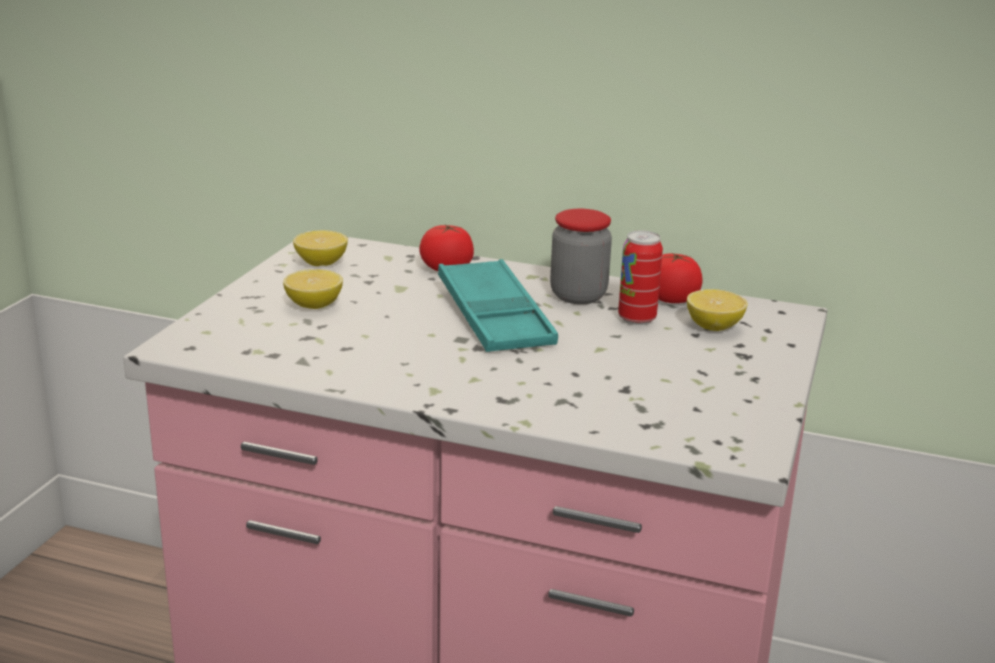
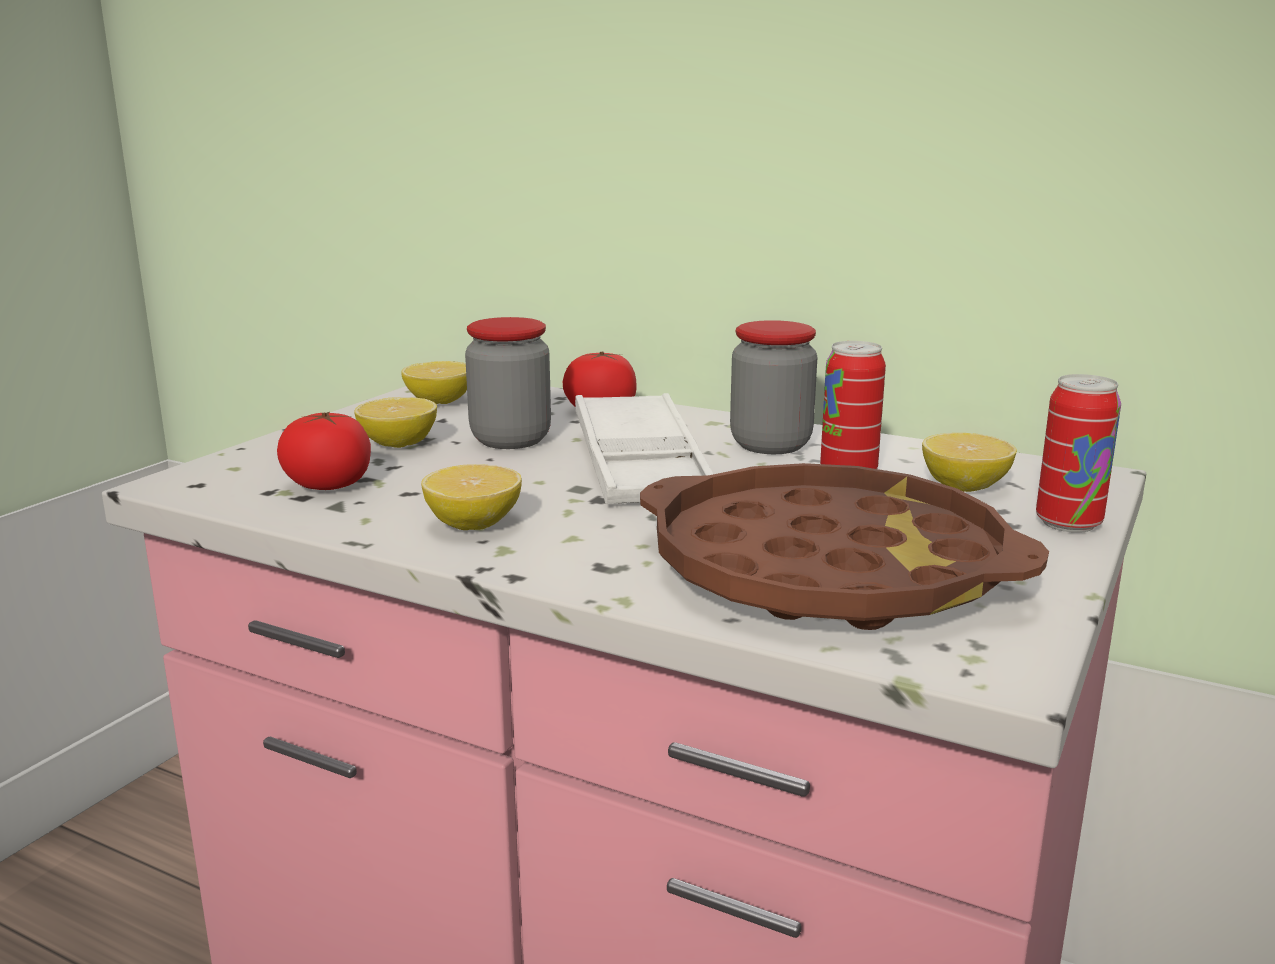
camera: 10 degrees right, 5 degrees down
(393, 298) = (510, 440): none -> jar
(404, 371) = (473, 524): none -> lemon
(494, 317) = (640, 464): turquoise tray -> white tray
(641, 394) = (827, 569): none -> brown tray
(671, 299) = (906, 452): tomato -> tomato (329, 485)
(781, 353) = (1068, 523): none -> can

